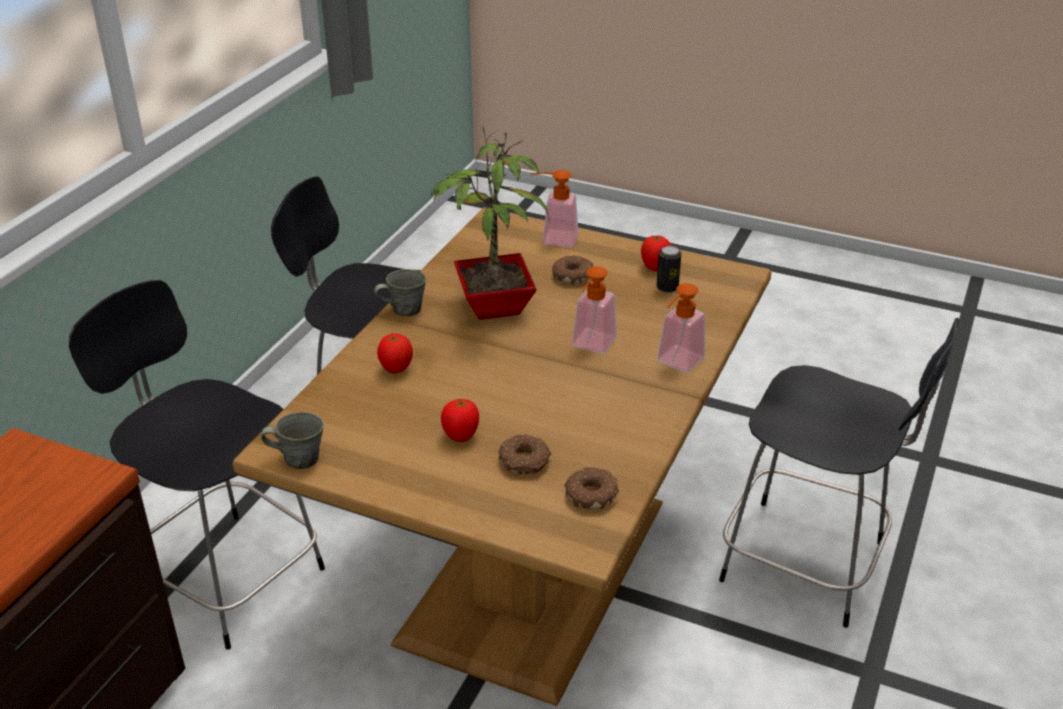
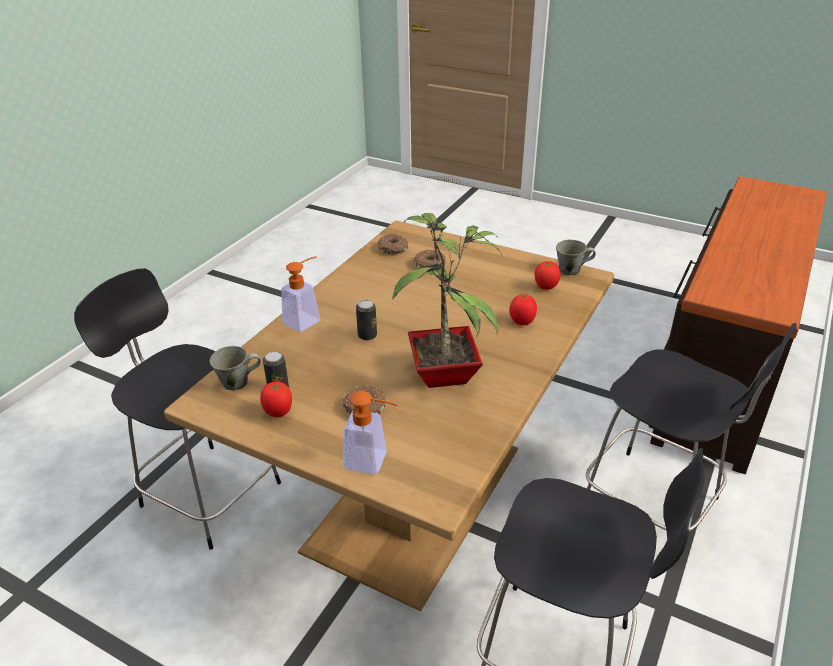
camera: 175 degrees left, 0 degrees up
(404, 310) = (526, 375): grey mug -> grey mug (237, 382)
(461, 437) = (469, 278): tomato -> tomato (545, 288)
(591, 346) = (367, 335): soap dispenser -> can

